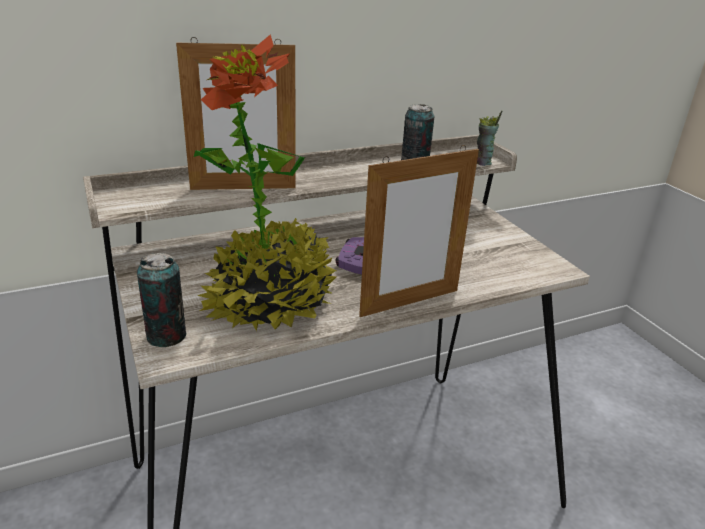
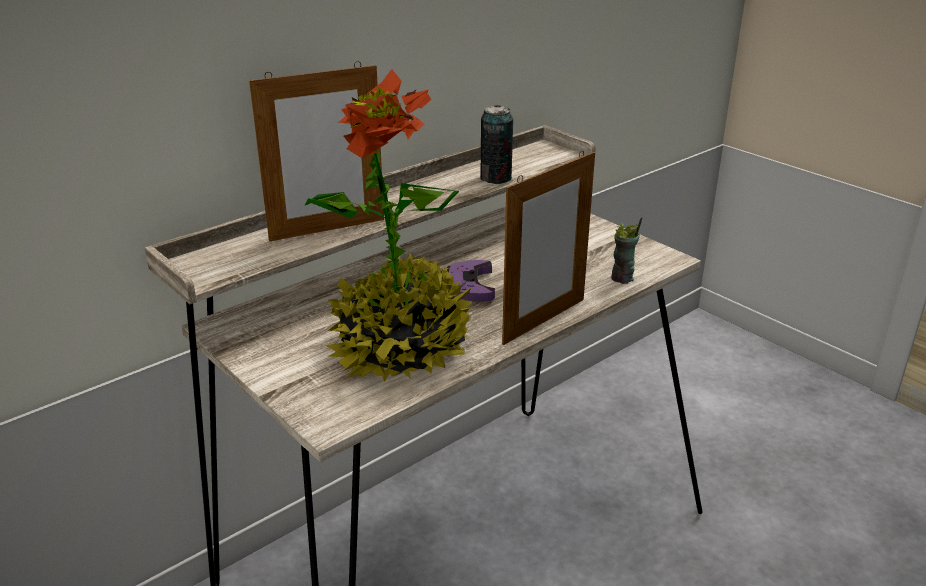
camera: 15 degrees left, 0 degrees up
(166, 336) = (317, 404): can -> none
(482, 163) = (560, 158): cup -> cup (622, 279)

